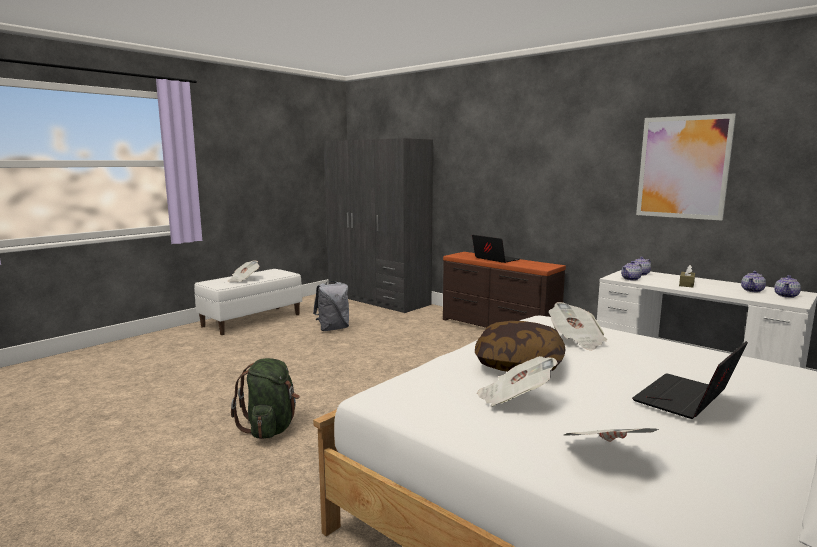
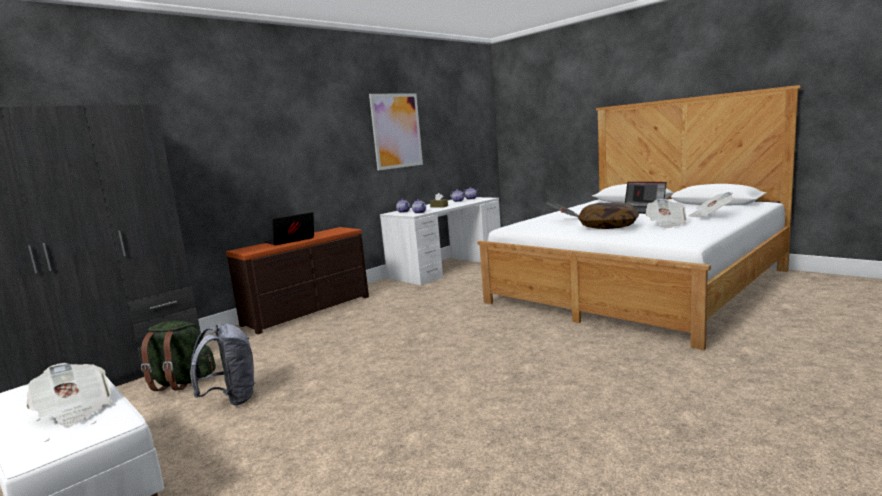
camera: 85 degrees left, 0 degrees up
(270, 428) = (563, 393): green backpack -> green backpack (182, 382)

